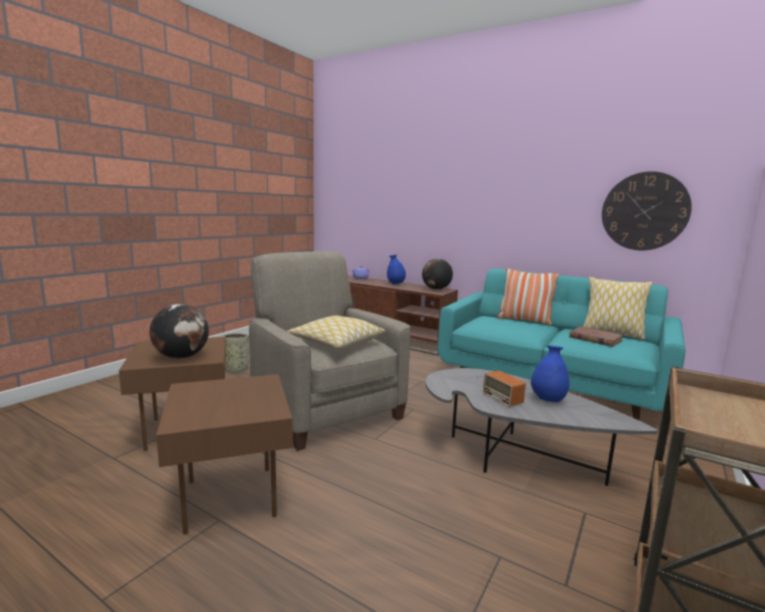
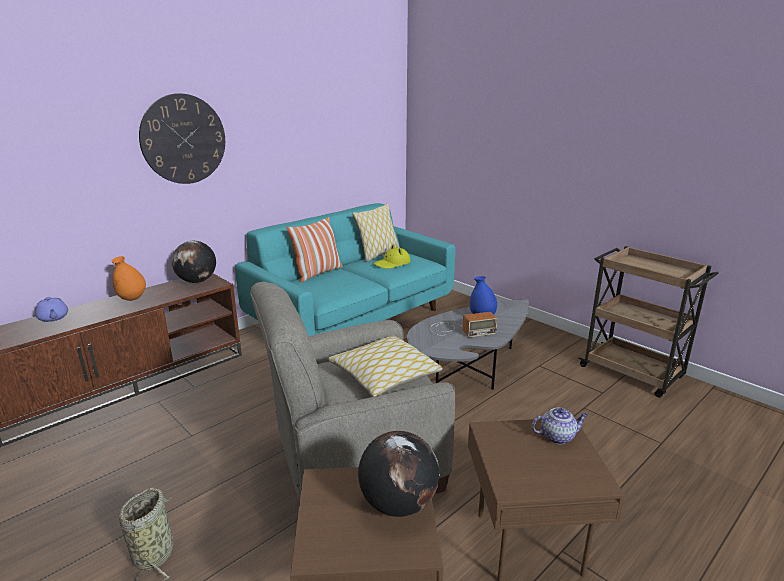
camera: 75 degrees left, 10 degrees up
(255, 407) = (558, 436): none -> teapot
(395, 284) = (132, 299): blue vase -> orange vase
(595, 339) = (392, 263): brown book -> yellow hat
(644, 211) = (353, 143): wall clock -> wall clock (183, 139)

